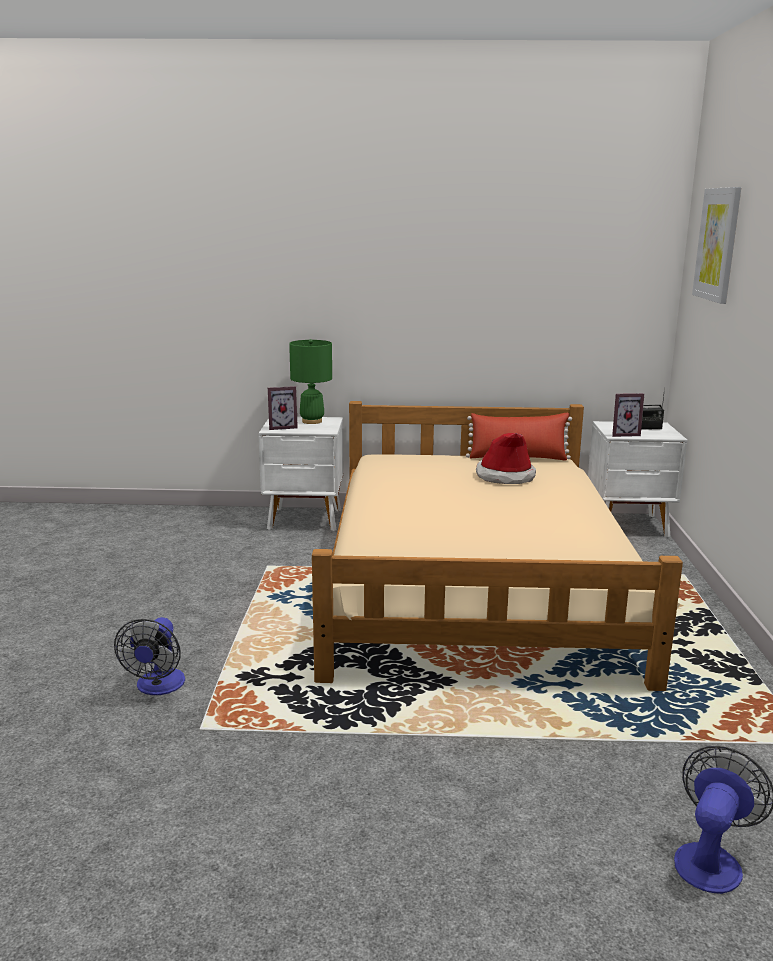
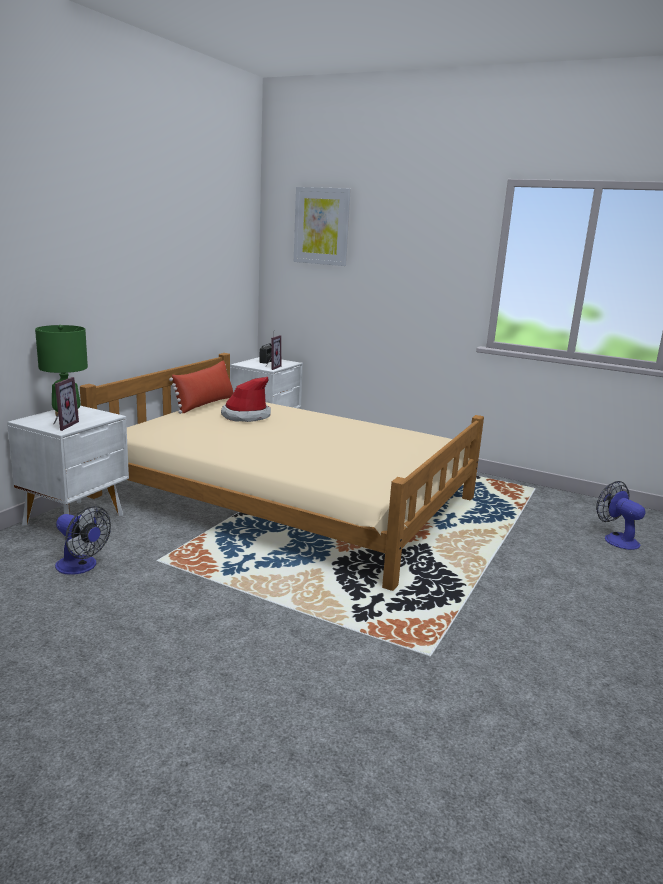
camera: 65 degrees left, 0 degrees up
(158, 687) = (345, 665): fan -> fan (81, 567)

